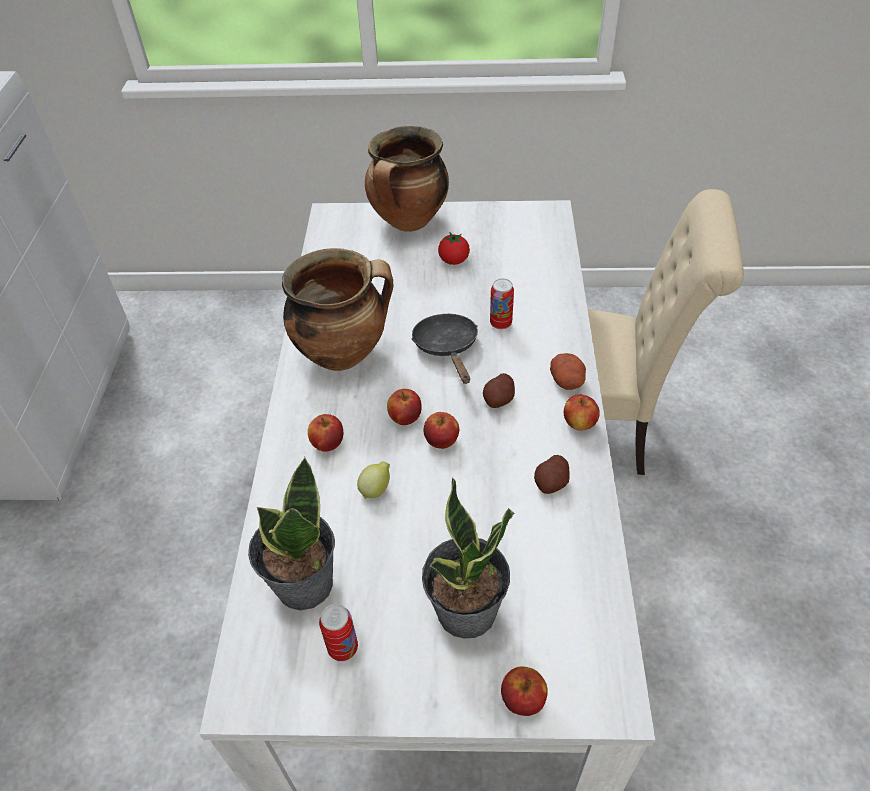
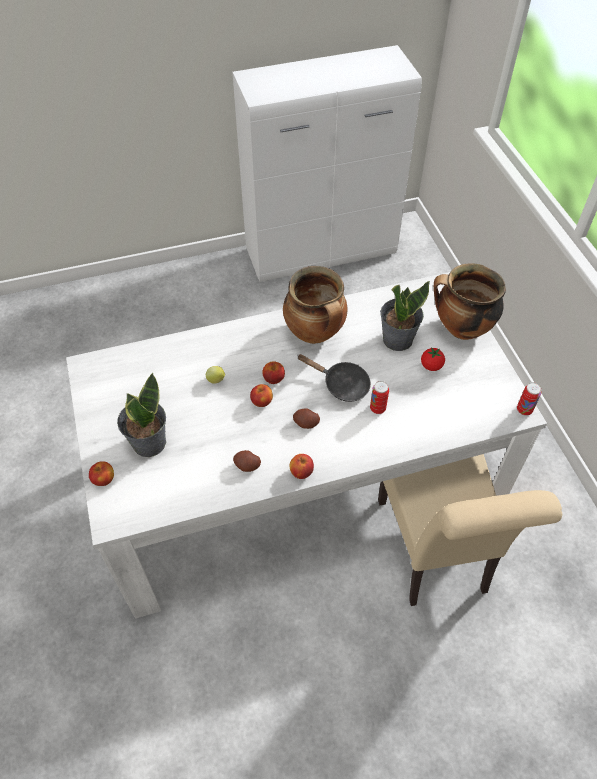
camera: 70 degrees right, 5 degrees up
(303, 584) = (149, 368): potted plant -> potted plant (397, 339)
(327, 443) = (242, 349): apple -> none
(343, 648) = (117, 396): can -> can (524, 410)
(447, 348) = (341, 384): black frying pan -> black frying pan turned 60 degrees clockwise
(567, 381) = (337, 458): potato -> none

